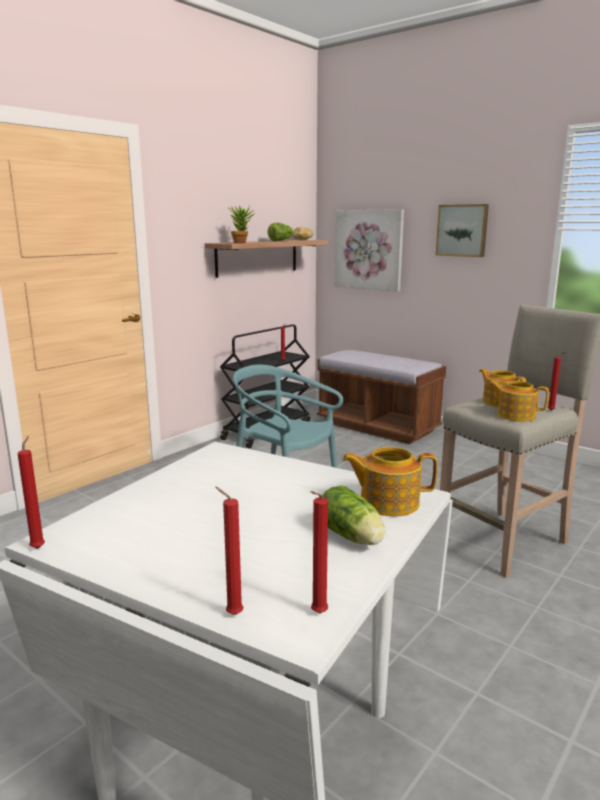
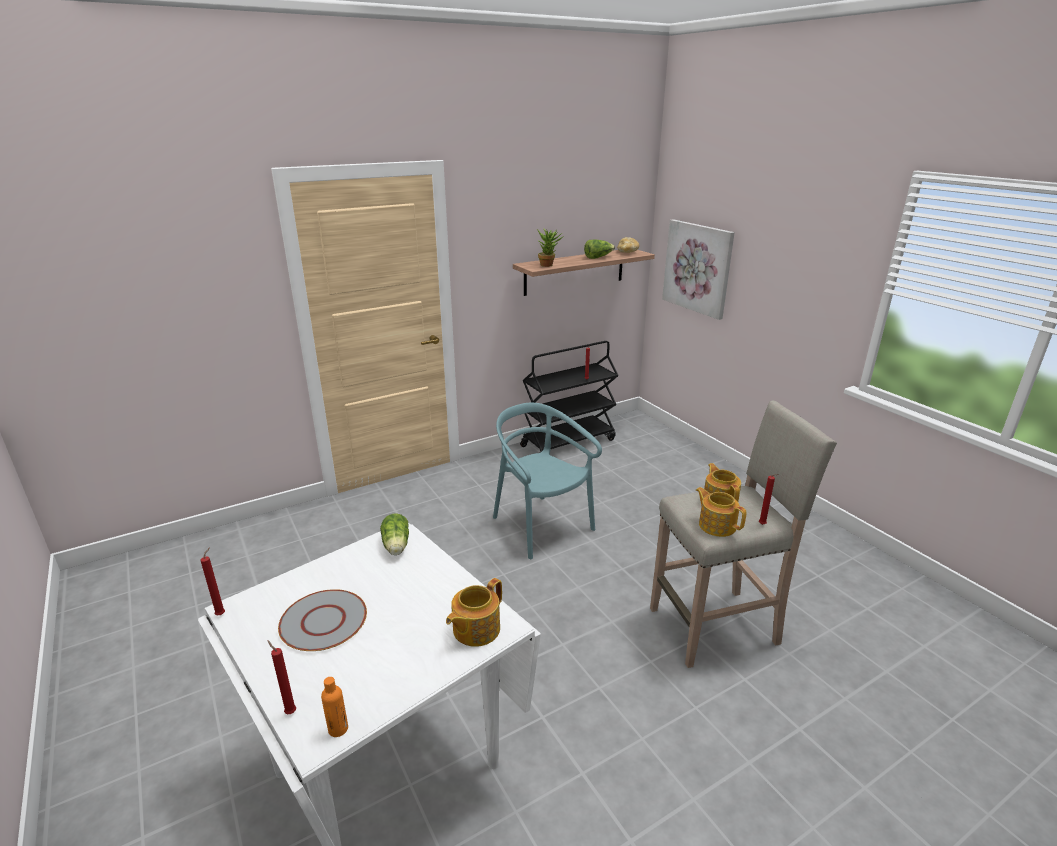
camera: 20 degrees right, 10 degrees up
(195, 529) = (323, 622): none -> grey plate
(317, 614) = (338, 729): red candle -> orange bottle
(352, 537) = (418, 661): lettuce -> lettuce (396, 546)
(377, 427) = (681, 455): brown bench -> none
(388, 502) = (475, 629): teapot -> teapot turned 75 degrees counterclockwise
(462, 230) = (789, 268): picture -> none

